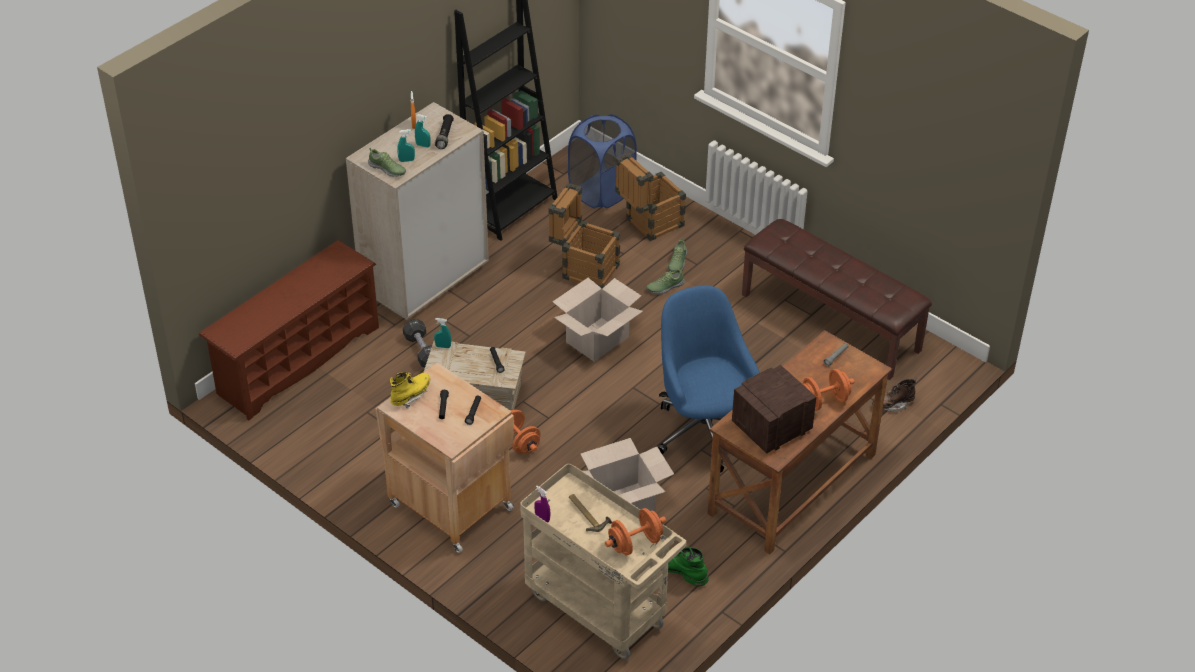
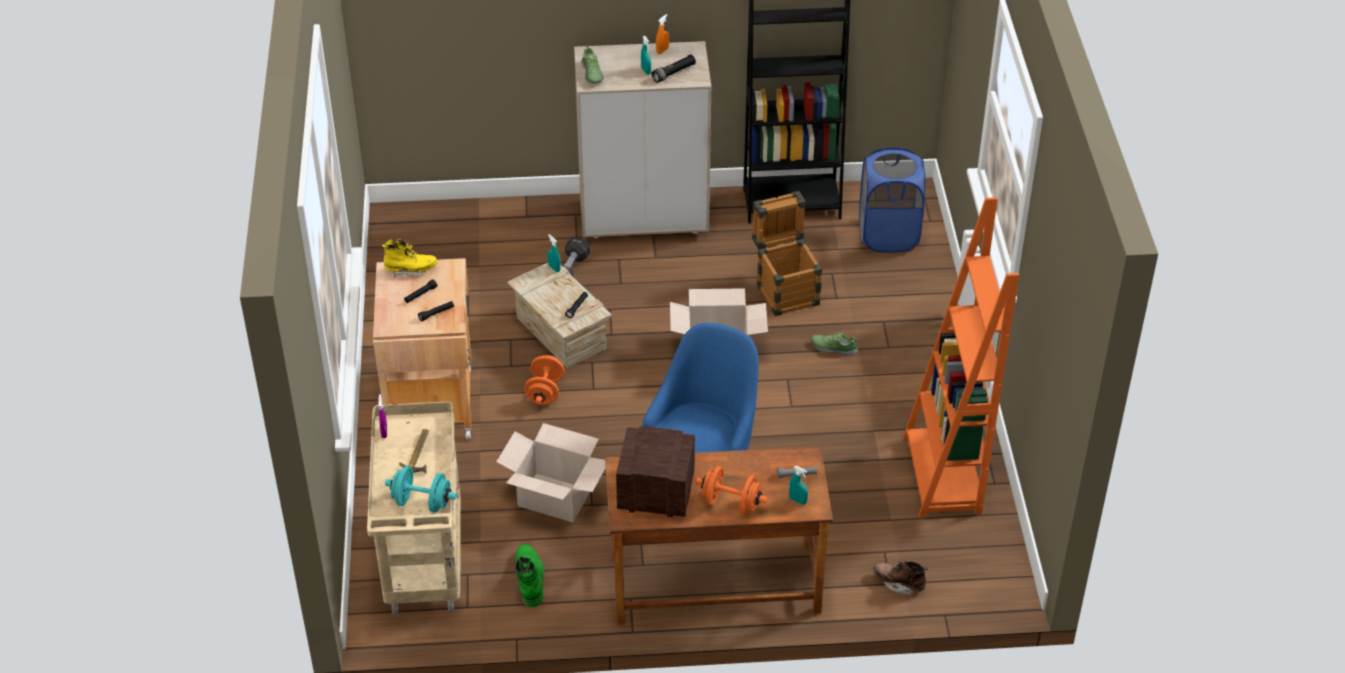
camera: 45 degrees right, 0 degrees up
(297, 360) = (471, 218): brown shoe rack -> none
(406, 160) = (616, 75): turquoise spray bottle -> turquoise spray bottle (797, 500)
(635, 543) = (422, 502): orange dumbbell -> turquoise dumbbell
(648, 224) = (892, 287): crate -> none
(677, 262) = (873, 334): shoe -> none
(831, 322) = (942, 475): brown bench -> orange bookcase

